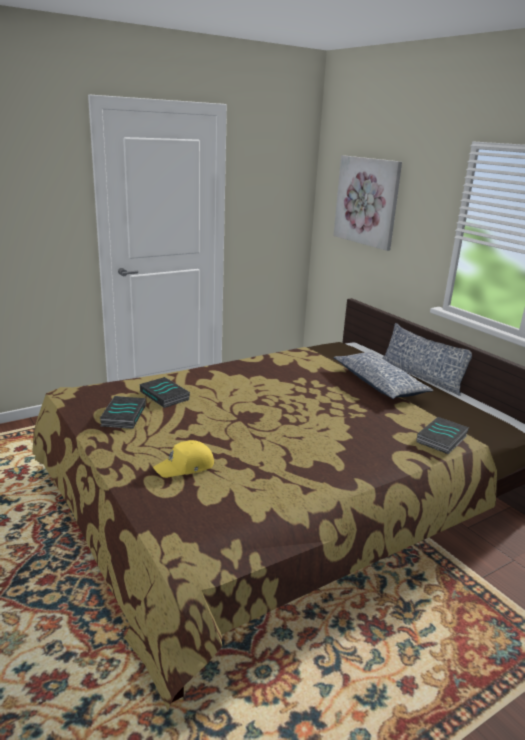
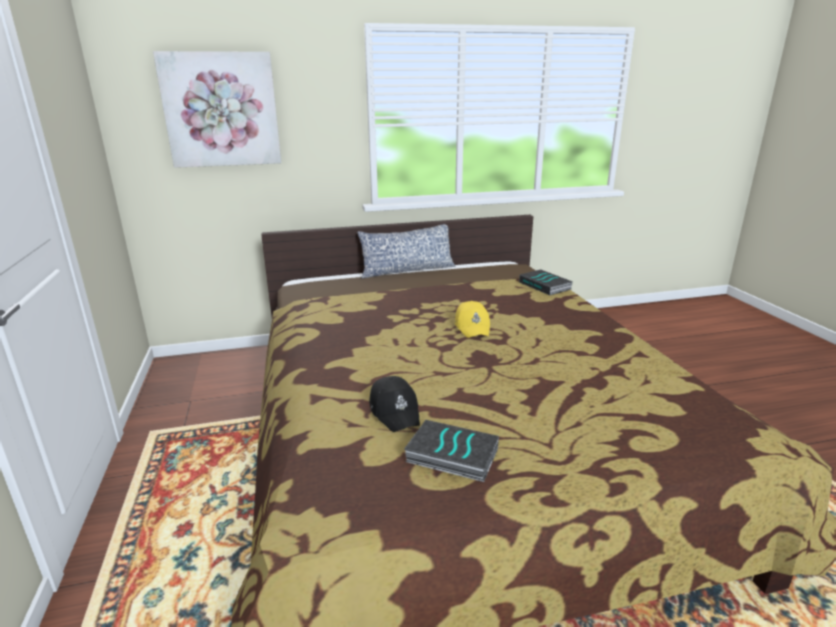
camera: 70 degrees left, 0 degrees up
(165, 396) = (395, 411): book -> black cap
(185, 467) = (607, 415): yellow cap -> yellow cap (472, 326)
(379, 384) = (425, 286): pillow -> none

